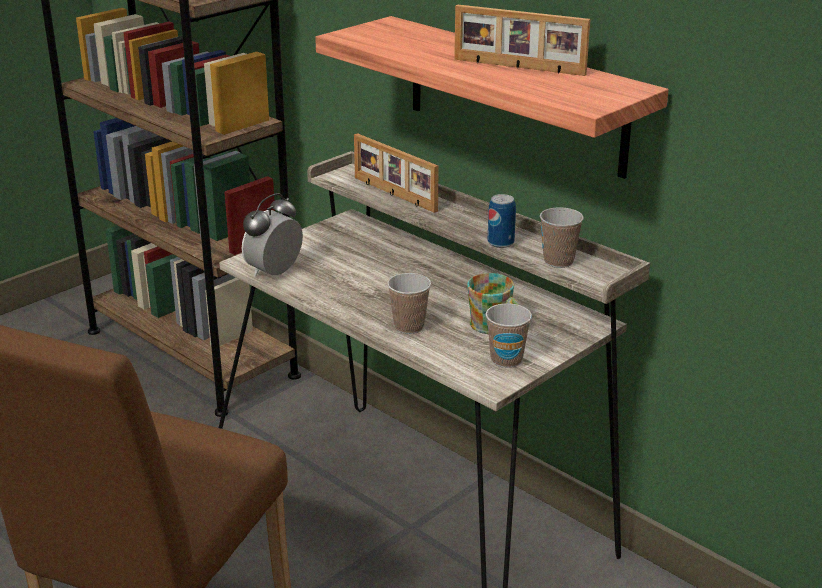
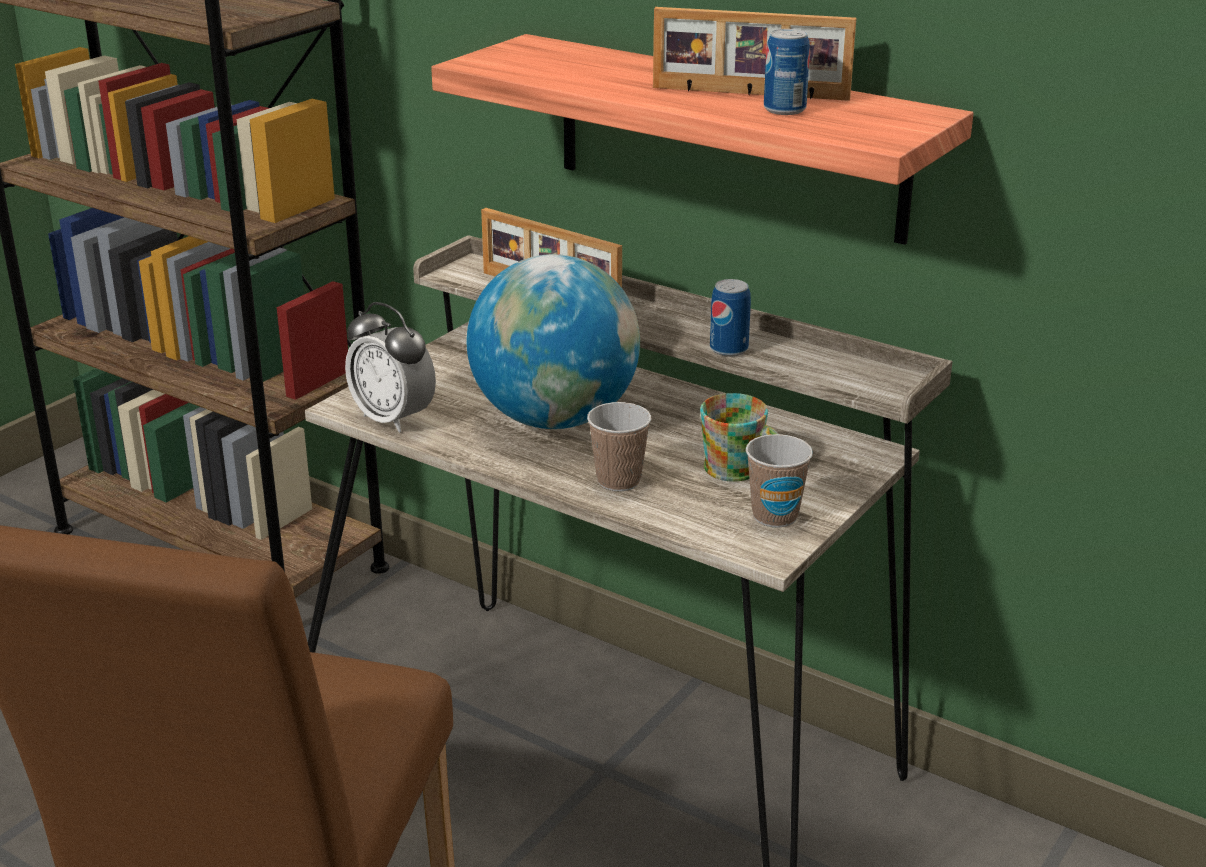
camera: 10 degrees left, 0 degrees up
(274, 272) = (393, 419): alarm clock -> alarm clock turned 75 degrees counterclockwise
(381, 281) = (554, 419): none -> globe
(535, 80) = (784, 110): none -> can
(558, 261) = (820, 369): cup -> none

